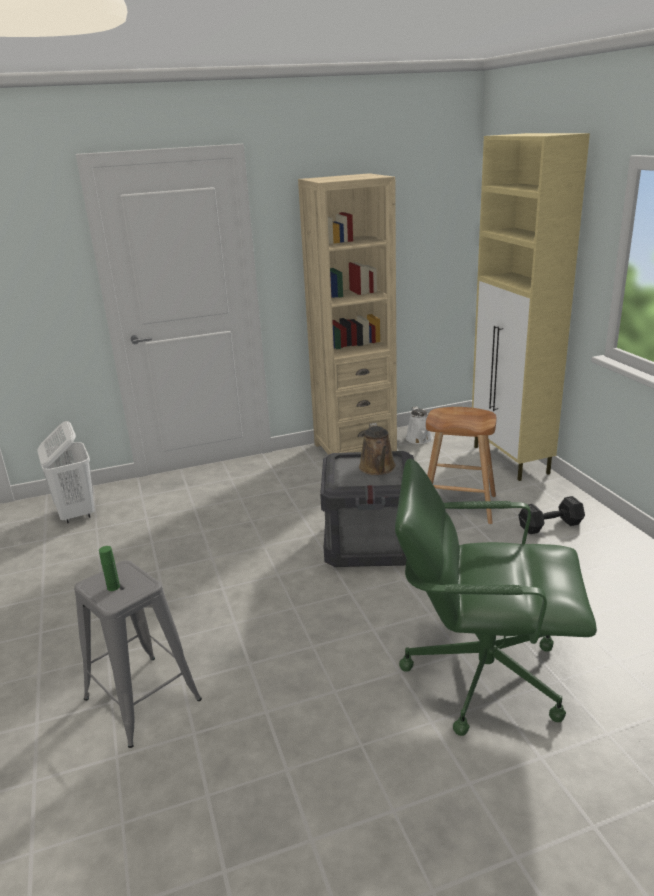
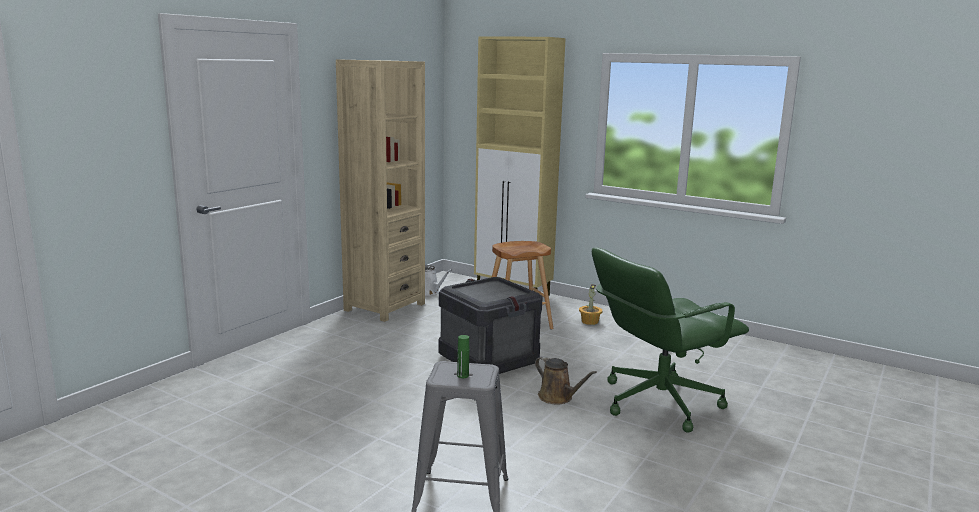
camera: 40 degrees left, 10 degrees down
(76, 513) = (168, 408): white laundry basket -> none
(378, 468) = (494, 289): brown watering can -> brown watering can (558, 397)
(552, 525) = (590, 321): black dumbbell -> potted plant

